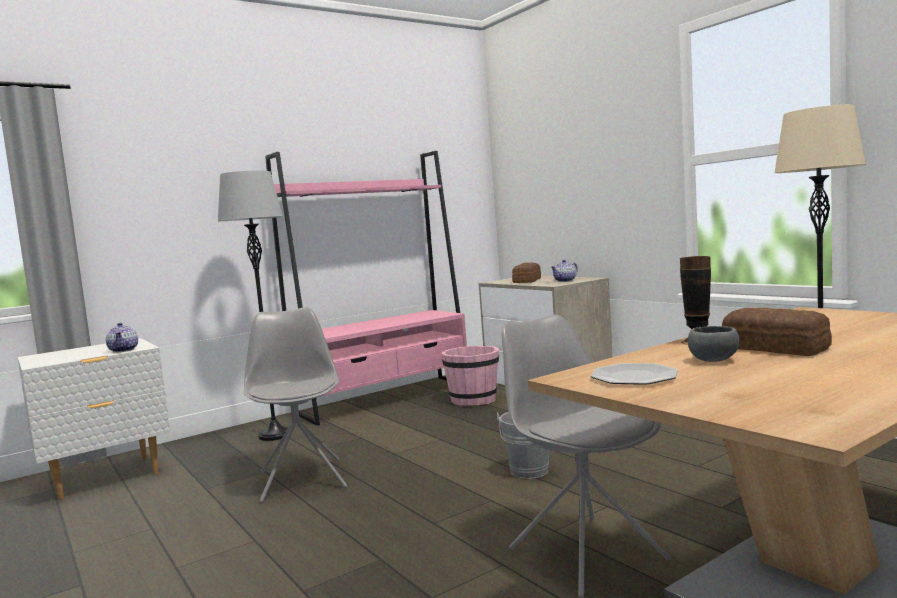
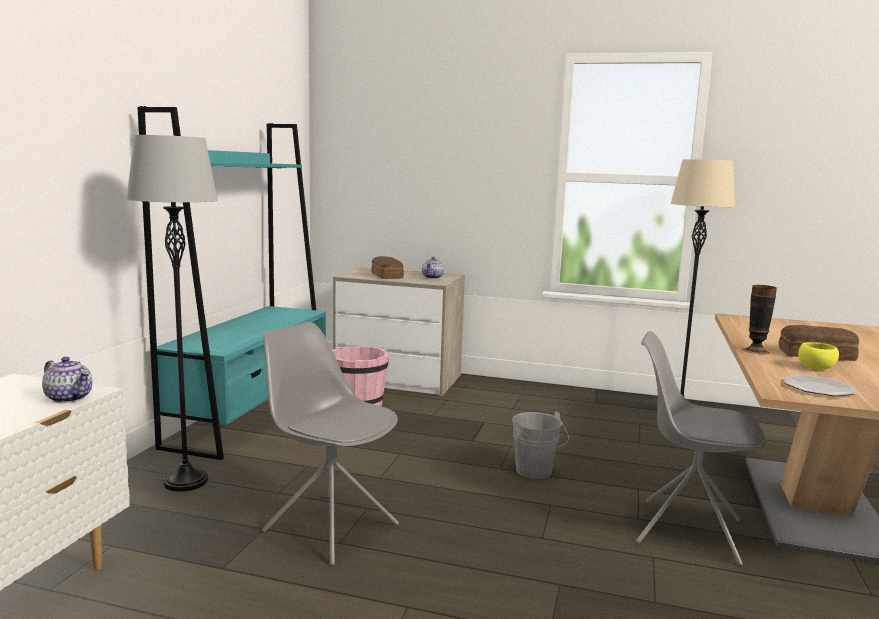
camera: 40 degrees left, 5 degrees up
(386, 399) = (251, 415): pink bookcase -> turquoise bookcase
(714, 360) = (816, 368): grey bowl -> yellow bowl

